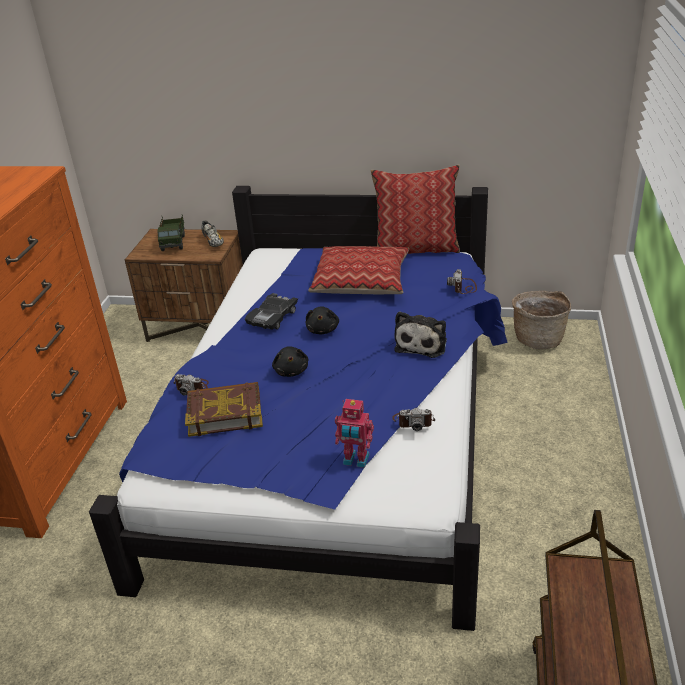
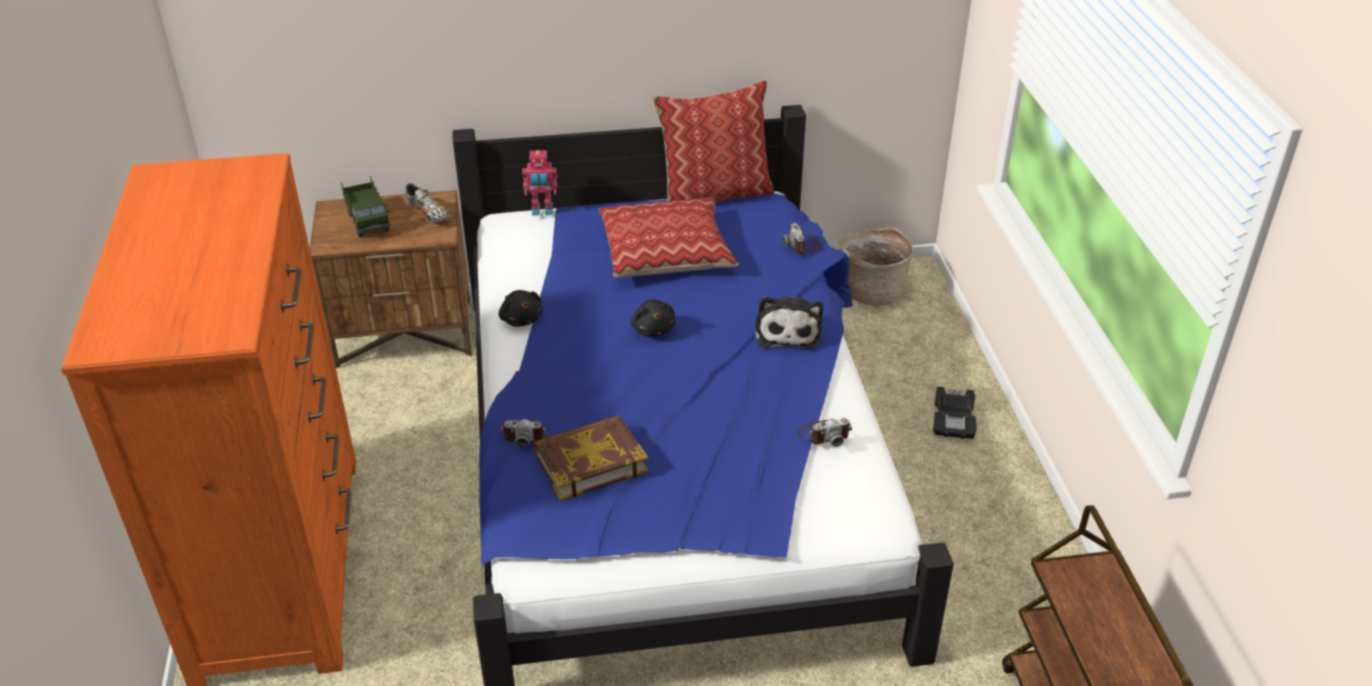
camera: 20 degrees left, 5 degrees up
(273, 318) = (577, 320): black toy car -> black toy car (953, 420)
(291, 371) = (642, 392): black plush toy -> black plush toy (521, 319)
(355, 460) = (782, 495): toy robot -> toy robot (542, 211)

